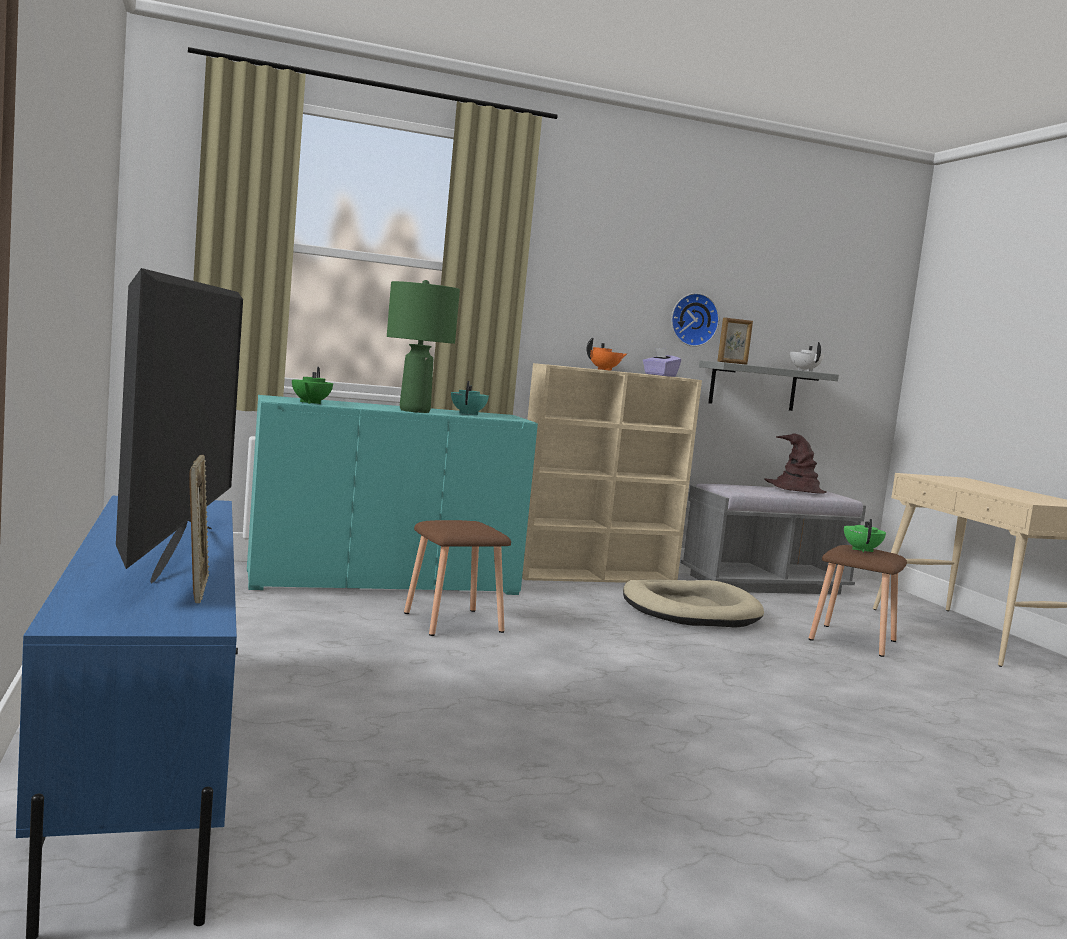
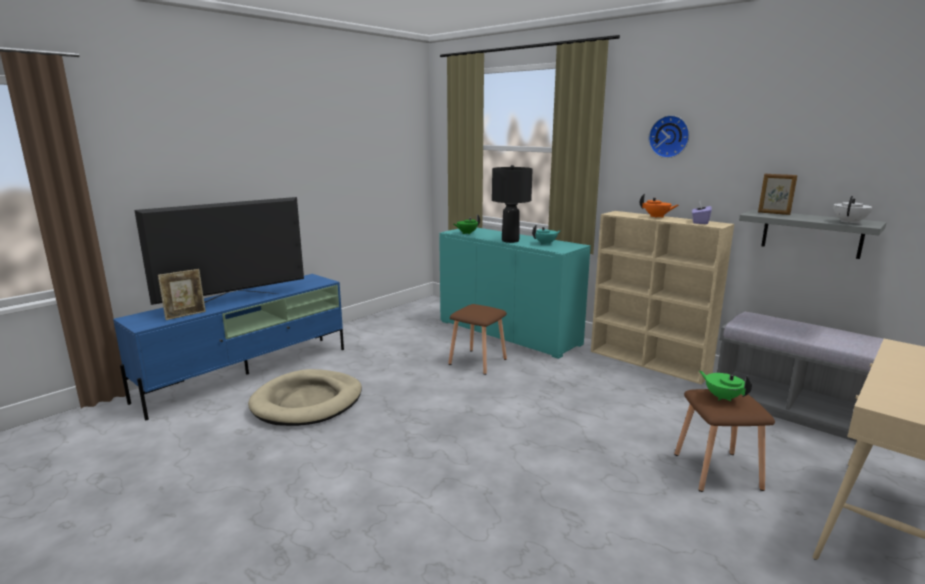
camera: 60 degrees right, 10 degrees up
(415, 411) = (510, 241): green table lamp -> black table lamp
(690, 610) = (645, 402): beige dog bed -> beige dog bed (308, 402)
(693, 319) = (746, 175): wall clock -> wall clock (669, 136)
(794, 489) = (827, 333): brown hat -> none
(862, 550) = (722, 397): green teapot -> green teapot turned 105 degrees counterclockwise

